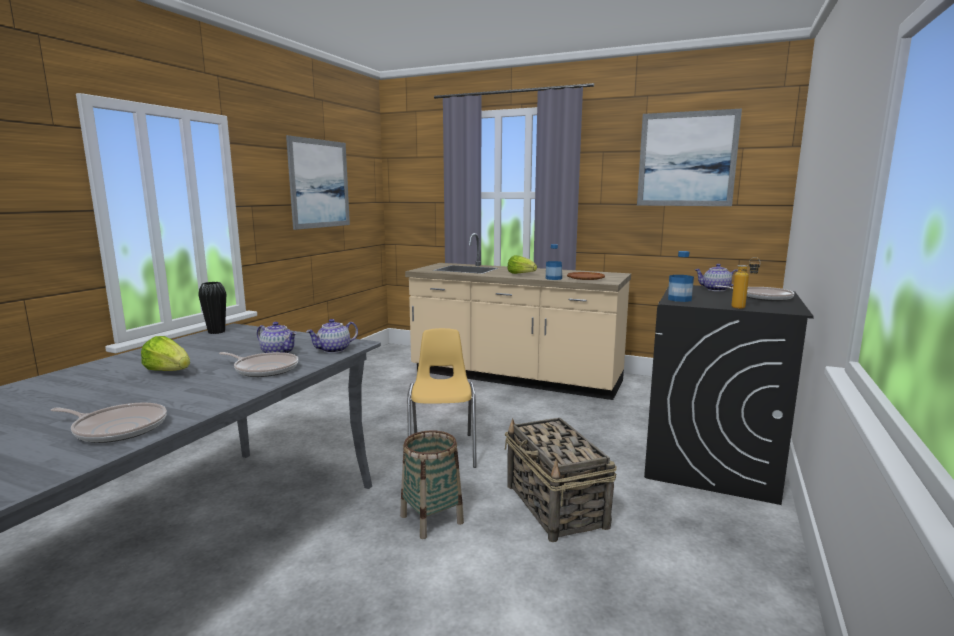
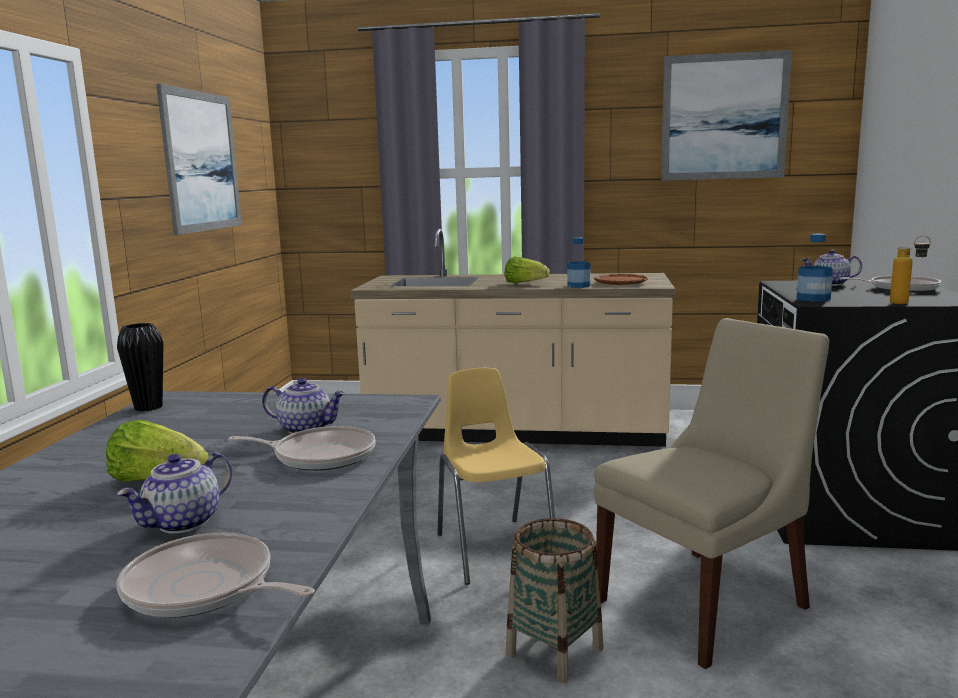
camera: 15 degrees left, 0 degrees up
(117, 428) = (204, 588): frying pan -> frying pan turned 150 degrees counterclockwise
(334, 350) = (389, 415): teapot -> teapot (183, 523)
(556, 506) = (706, 601): basket -> beige chair

